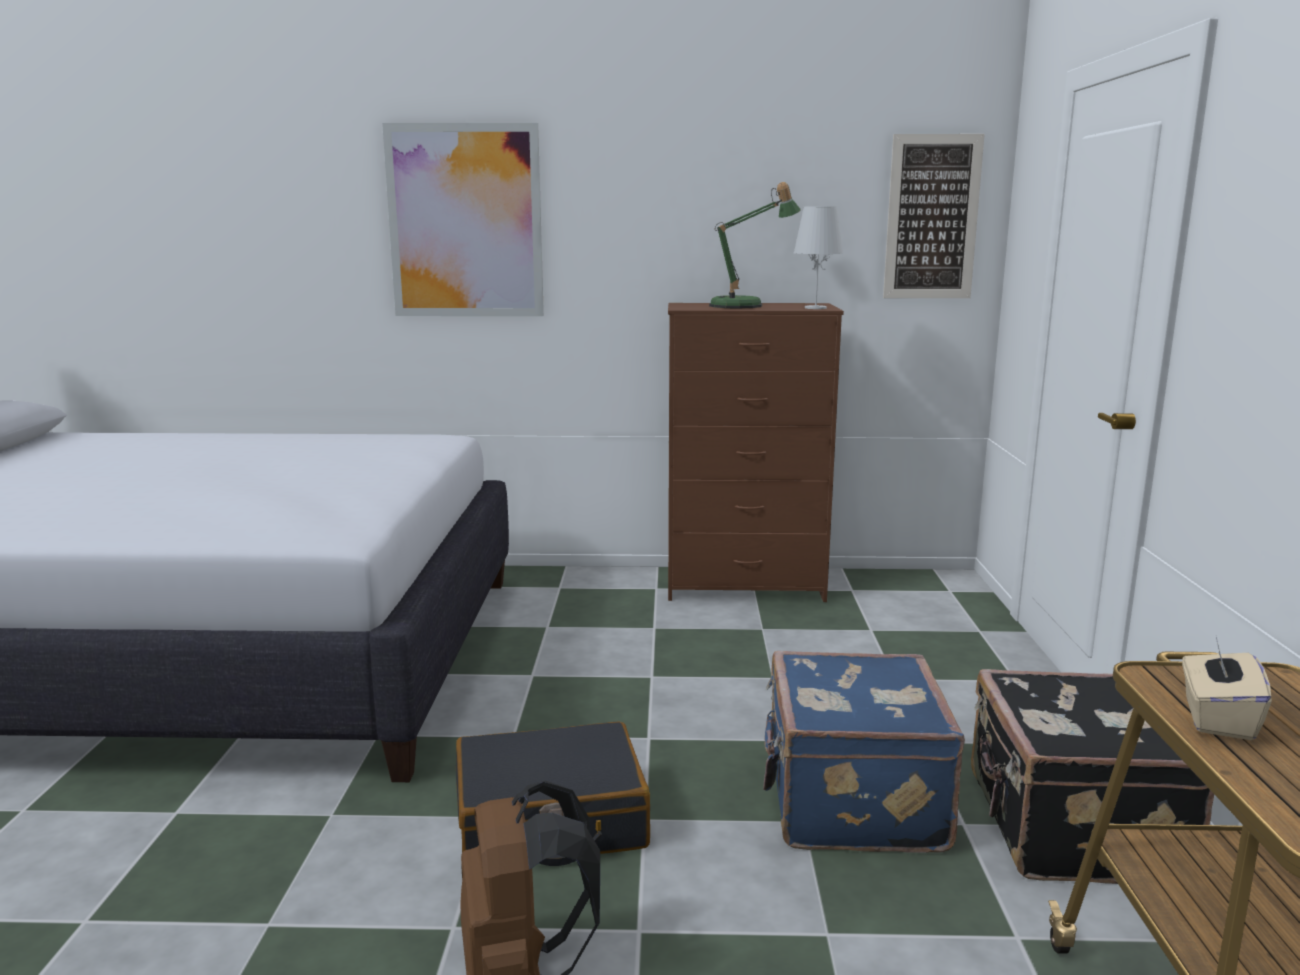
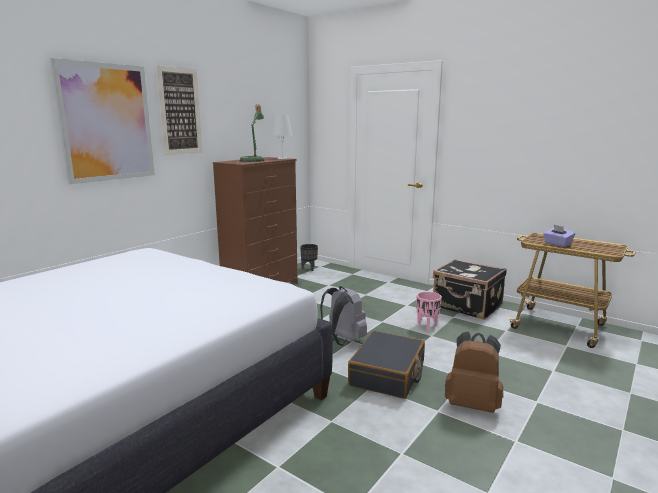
camera: 55 degrees left, 0 degrees up
(637, 728) = (343, 340): none -> grey backpack
(849, 801) = (427, 326): blue suitcase -> pink planter
(917, 586) = (309, 268): none -> black planter
(932, 217) = (290, 119): picture -> picture (180, 111)
(1216, 718) = (557, 244): beige tissue box -> purple tissue box

